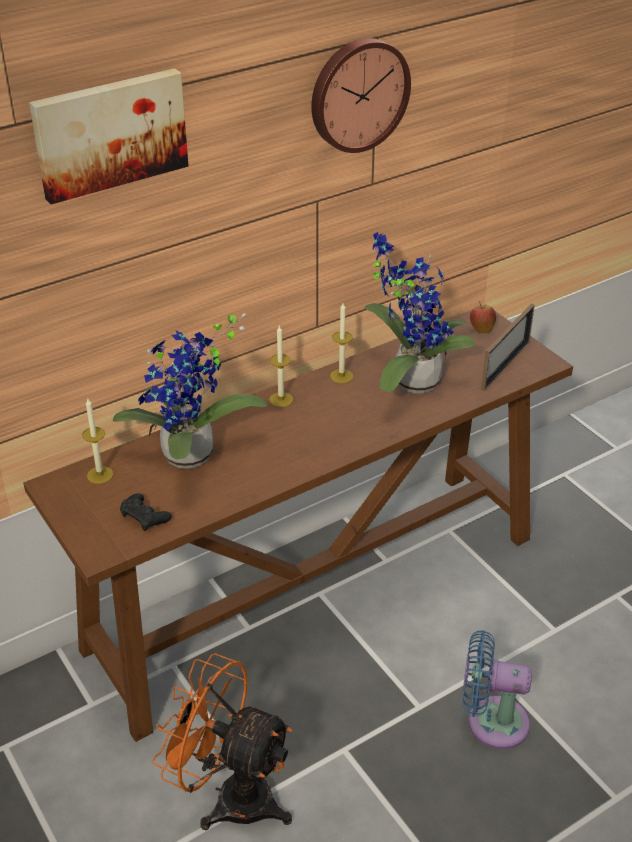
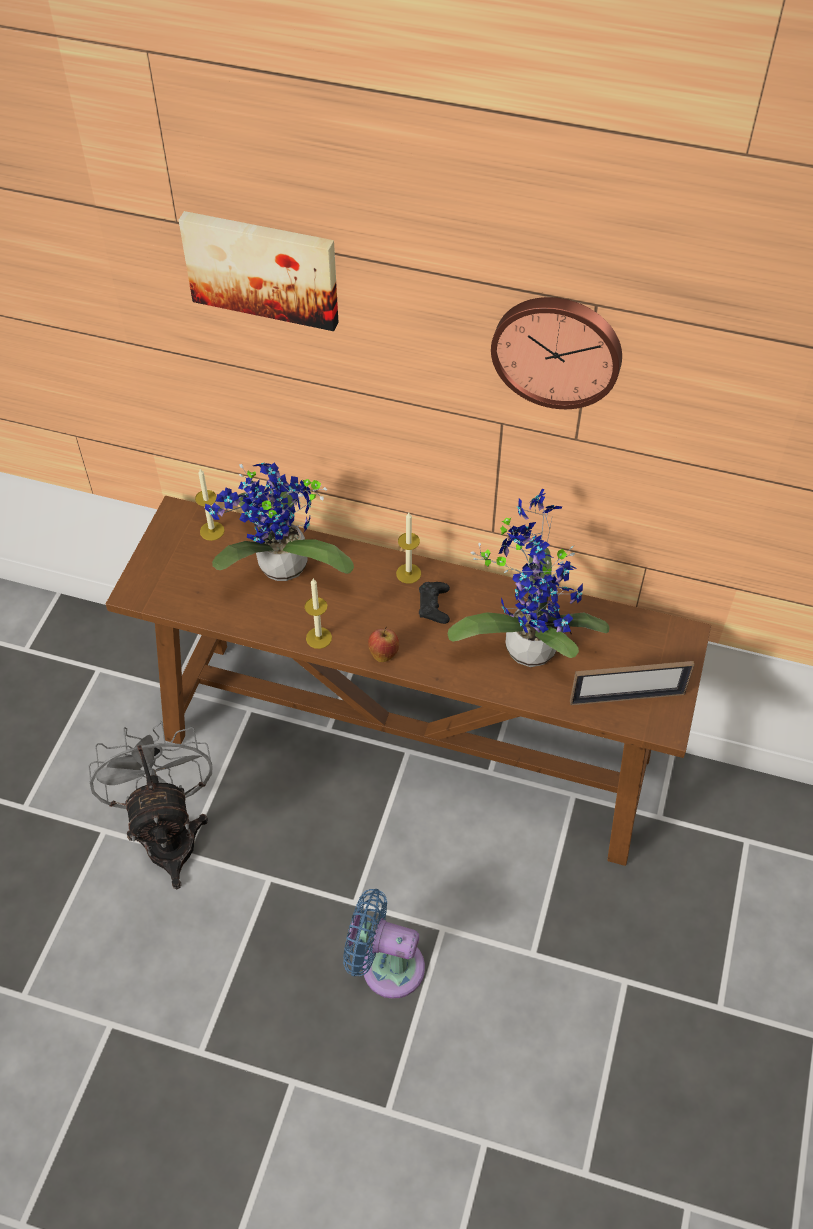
camera: 50 degrees right, 15 degrees up
(145, 516) = (193, 589): black game controller -> black game controller (434, 606)
(231, 796) = (169, 834): orange fan -> grey fan
(341, 376) = (482, 591): candle -> candle (319, 638)
(481, 329) = (664, 646): apple -> apple (383, 653)
(491, 721) = (386, 965): blue fan -> blue fan turned 45 degrees counterclockwise

